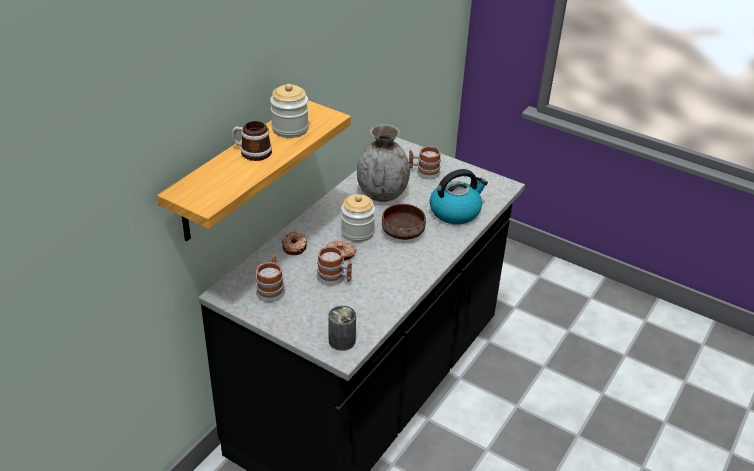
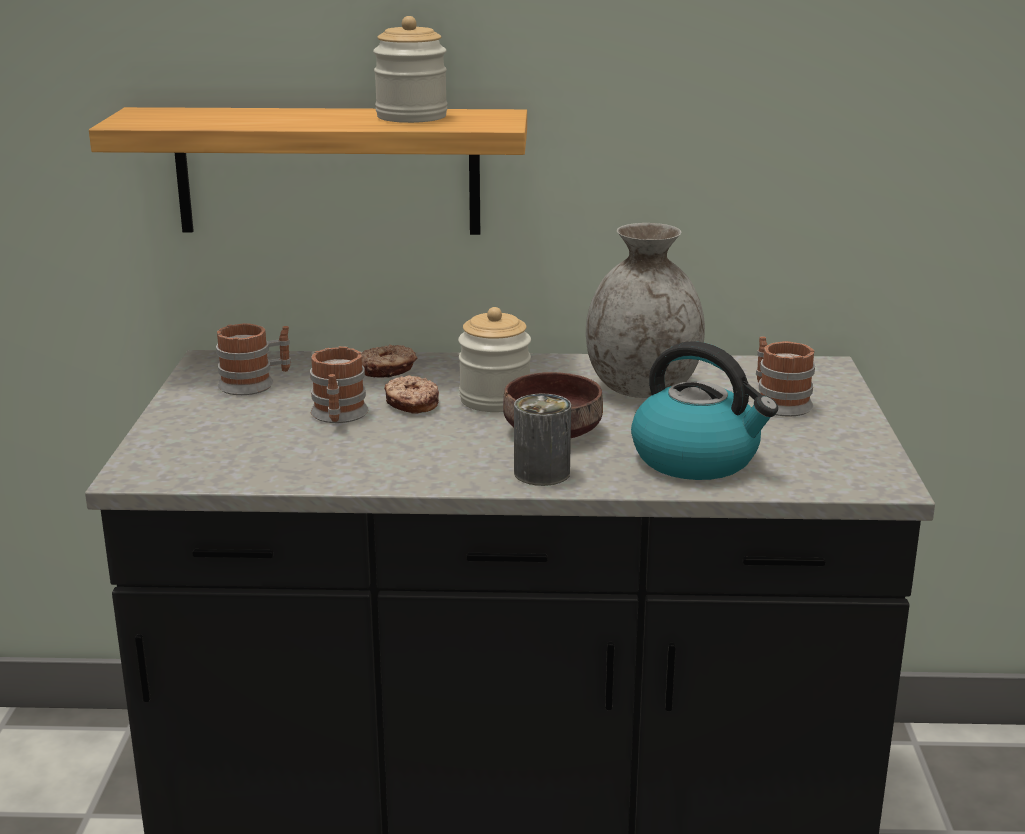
camera: 60 degrees right, 15 degrees down
(251, 152) = (306, 115): mug -> none
(342, 341) = (171, 463): can -> can (541, 473)

